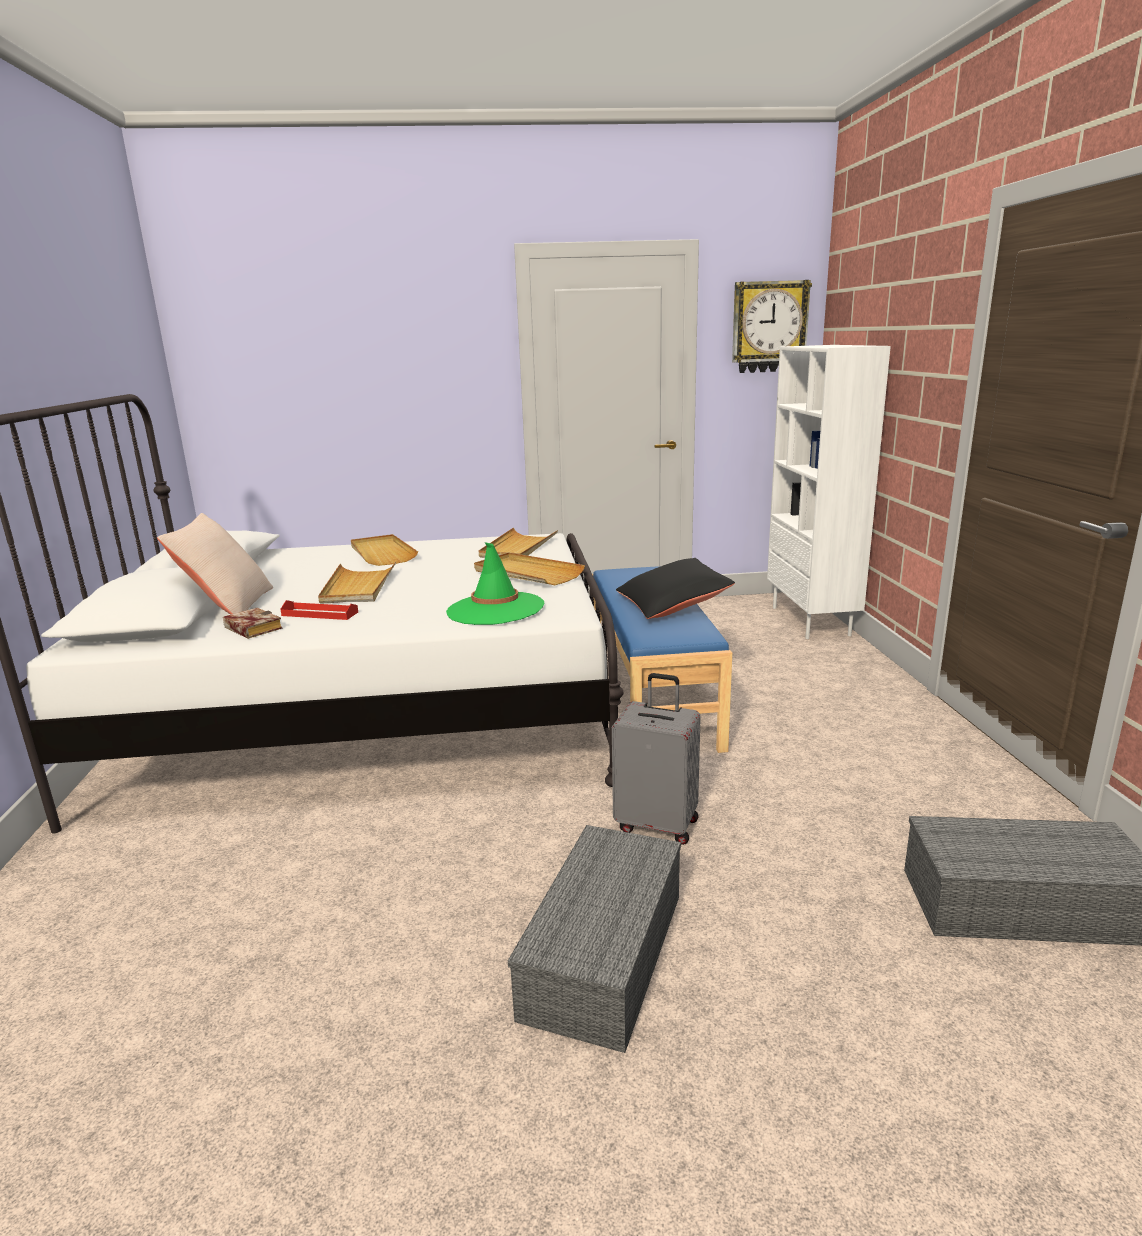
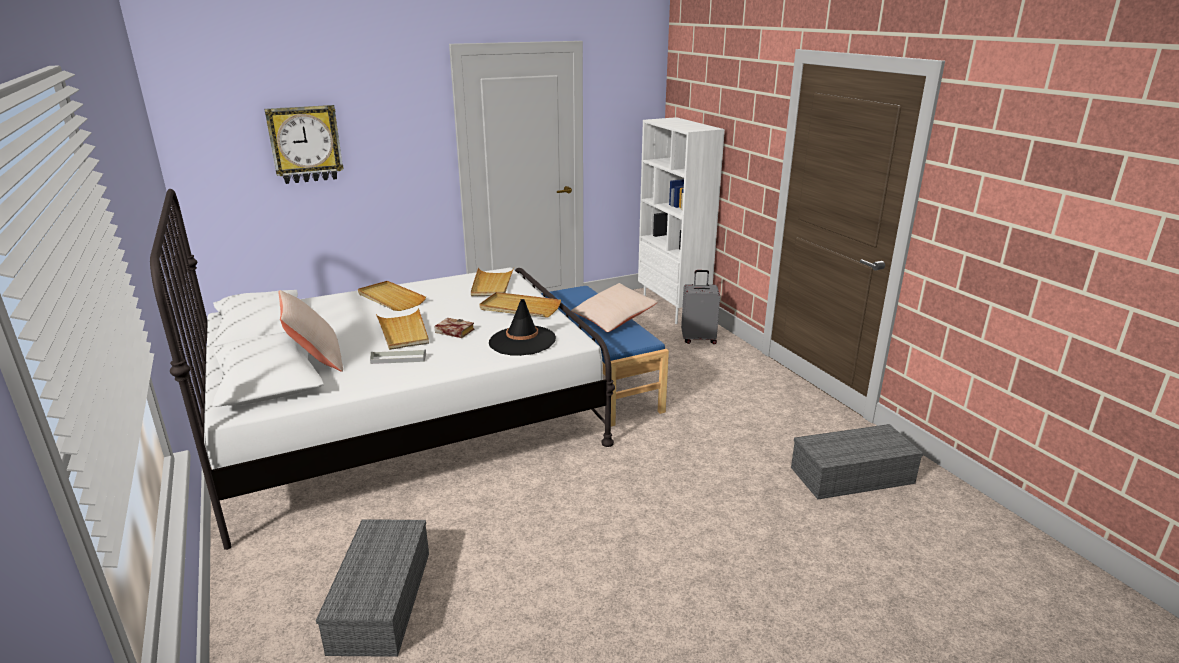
camera: 20 degrees left, 5 degrees up
(250, 628) = (358, 377): book -> book (453, 331)
(320, 614) = (398, 359): red tray -> grey tray
(495, 609) = (522, 341): green hat -> black hat
(605, 956) = (659, 546): grey storage box -> grey storage box (382, 602)
(657, 824) = (647, 465): grey suitcase -> grey suitcase (698, 339)
(672, 605) = (613, 318): black pillow -> beige pillow
(769, 327) = (630, 102): wall clock -> wall clock (305, 144)

